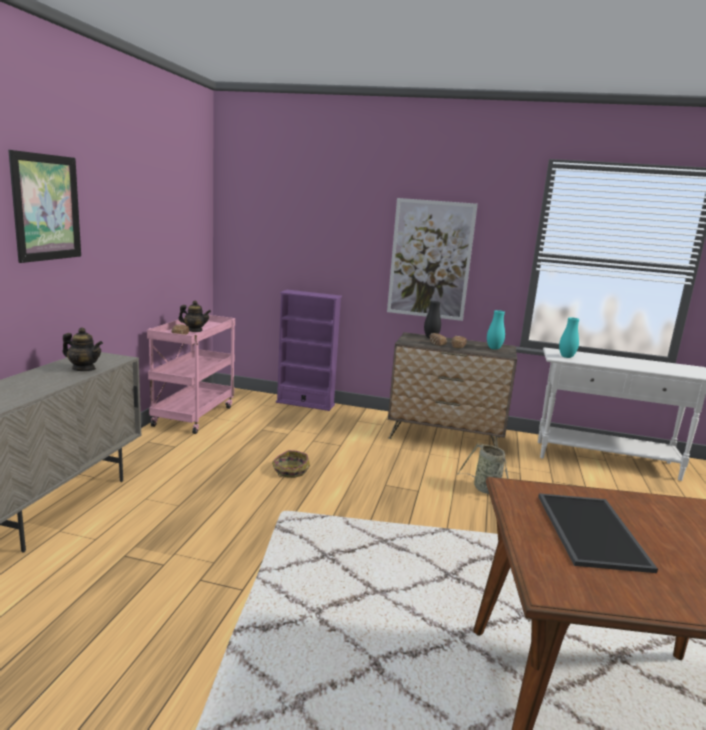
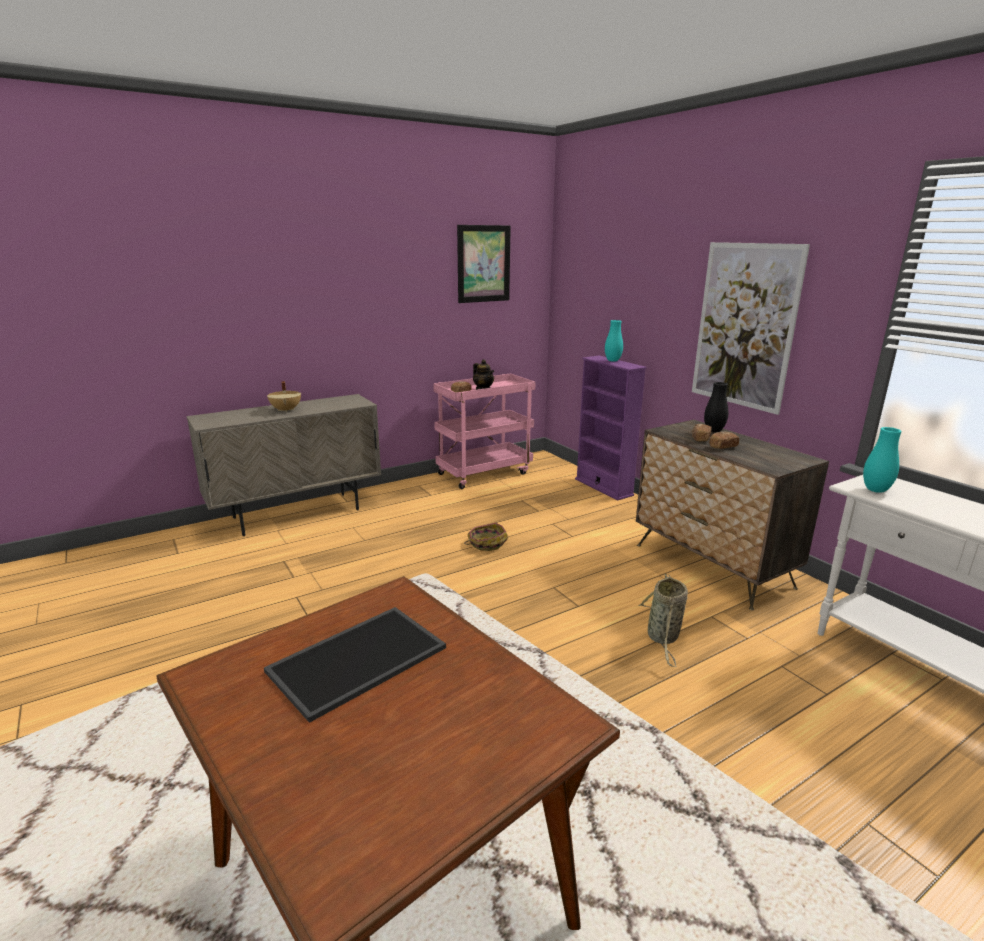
camera: 45 degrees right, 5 degrees up
(46, 207) = (315, 271): picture -> picture (483, 264)
(47, 378) = (286, 410): none -> beige cooking pot
(84, 369) = (322, 407): teapot -> none
(494, 348) = (776, 458): turquoise vase -> turquoise vase (612, 361)

